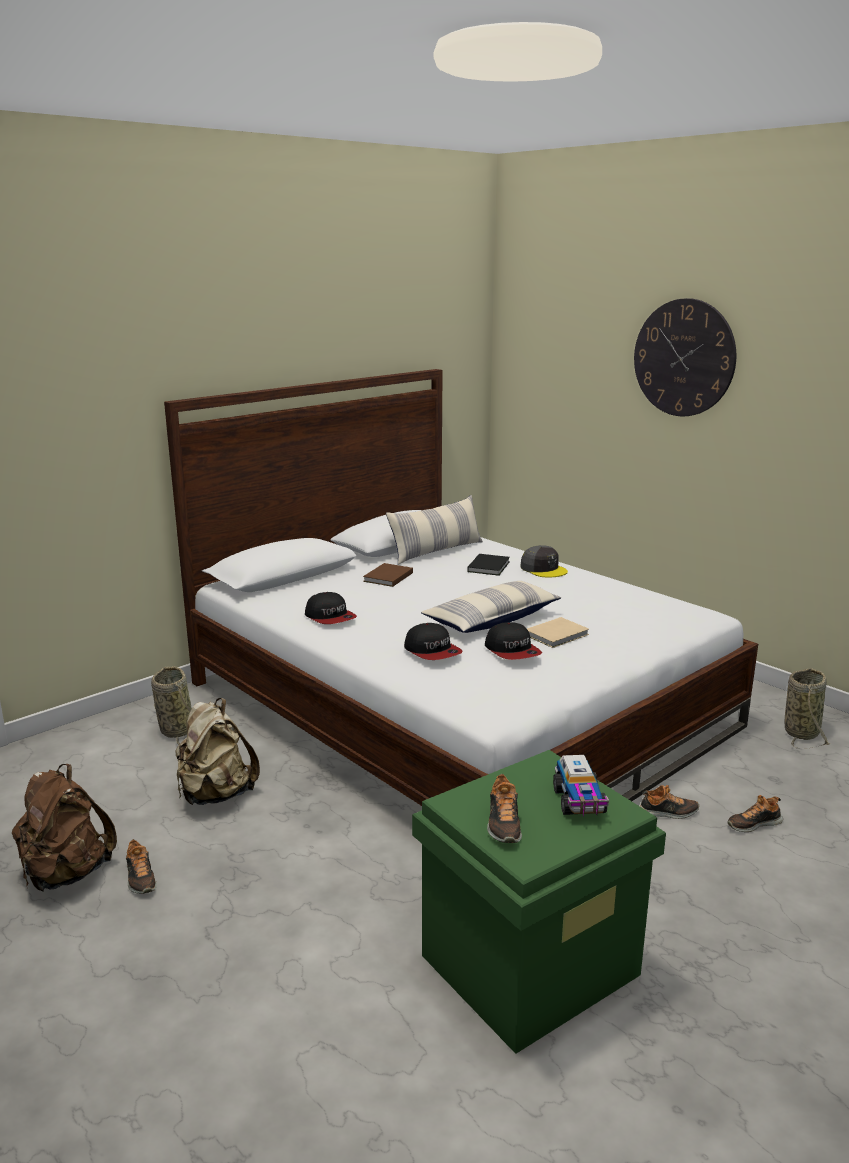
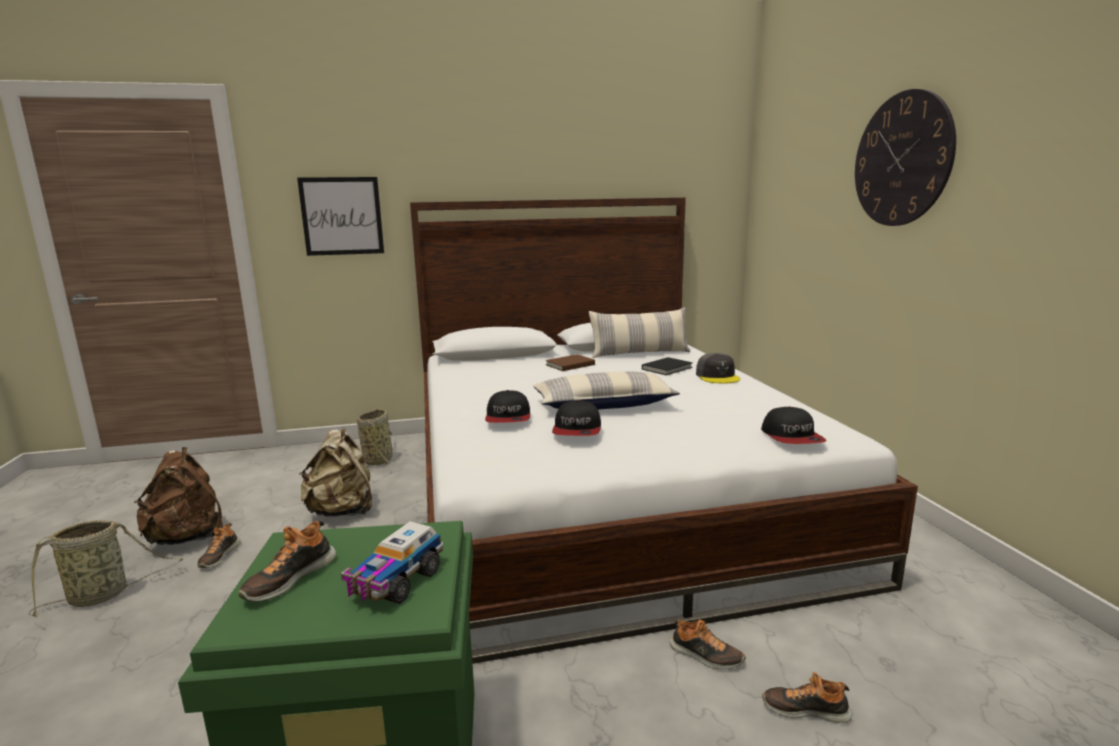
camera: 30 degrees right, 5 degrees down
(81, 427) = (342, 216): none -> picture
(330, 617) = (478, 383): cap -> cap (792, 437)
(558, 635) = (648, 426): beige book -> none
(801, 731) = (979, 616): basket -> basket (103, 595)

